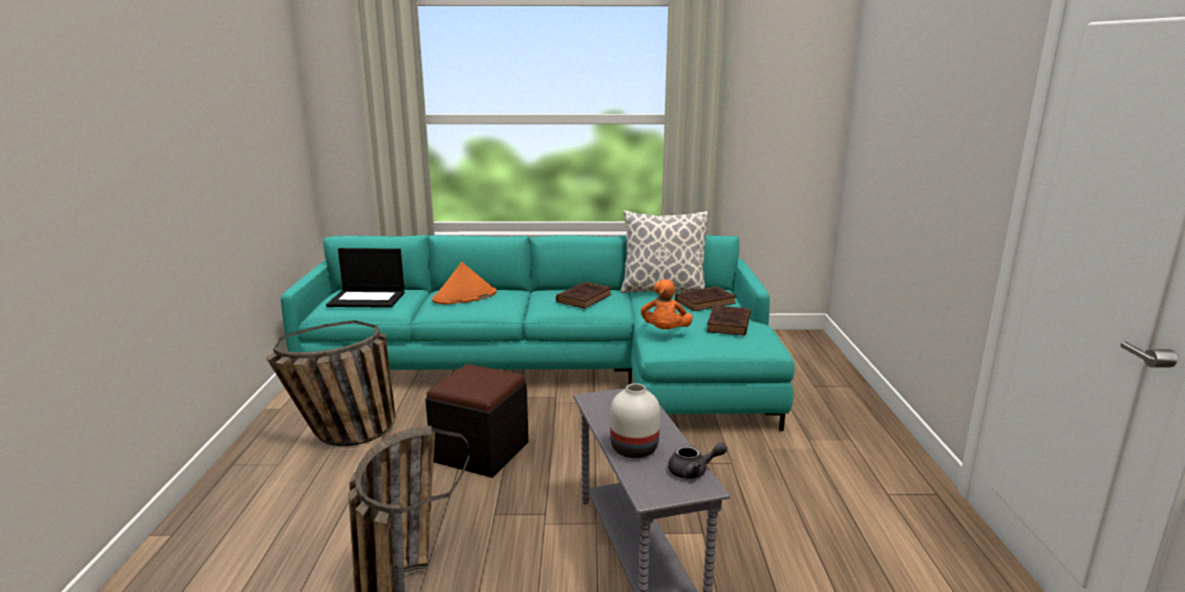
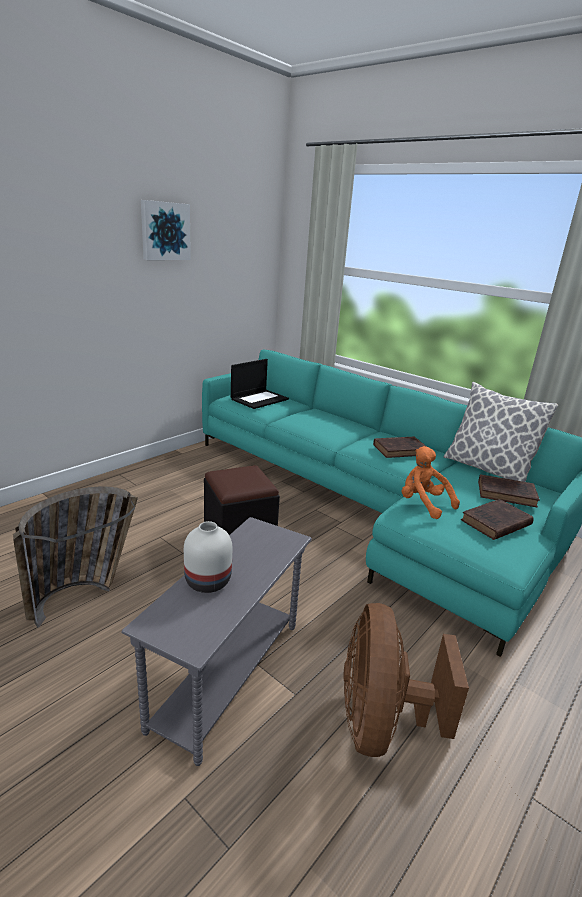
camera: 40 degrees right, 5 degrees up
(209, 97) = (165, 231): none -> picture
(342, 438) = (184, 485): basket -> none
(368, 299) = (259, 399): laptop -> laptop turned 90 degrees counterclockwise
(464, 297) = (317, 418): orange hat -> none
(665, 332) = (423, 504): orange plush toy -> orange plush toy turned 90 degrees clockwise
(693, 471) = (212, 628): grey teapot -> none
(773, 510) = (382, 722): none -> brown fan

